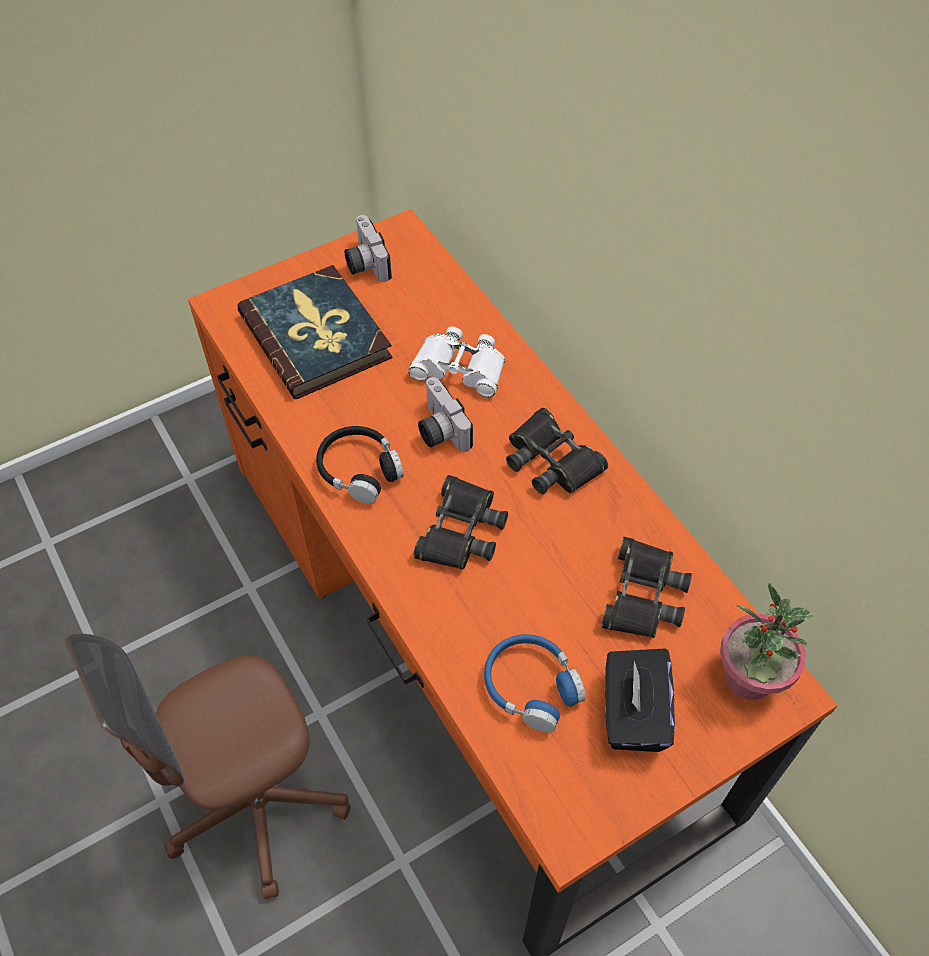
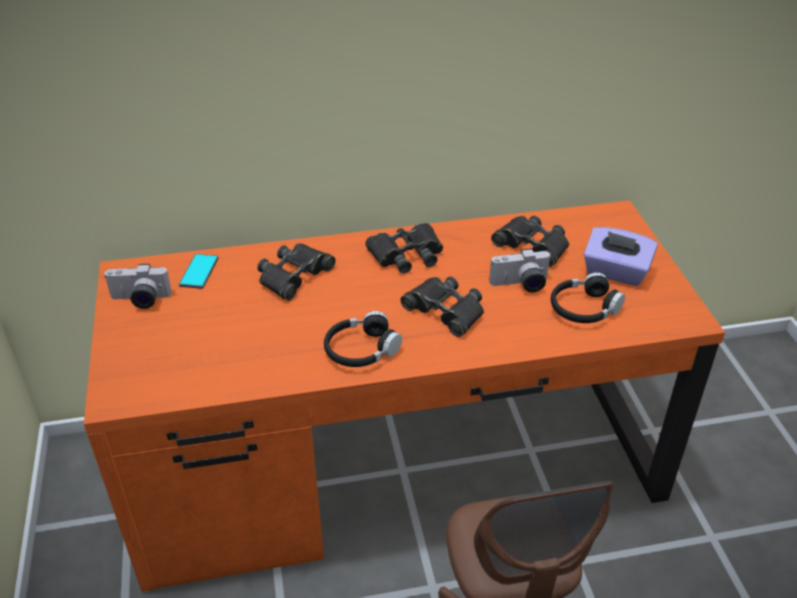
camera: 70 degrees left, 15 degrees down
(316, 336) = (201, 346): book -> none
(429, 288) = (199, 272): none -> phone
(438, 430) = (347, 300): camera -> camera (520, 285)
(459, 368) = (294, 276): white binoculars -> black binoculars
(531, 686) = (584, 308): blue headphones -> black headphones
(633, 713) = (615, 272): black tissue box -> purple tissue box
(749, 678) = (604, 223): potted plant -> none

